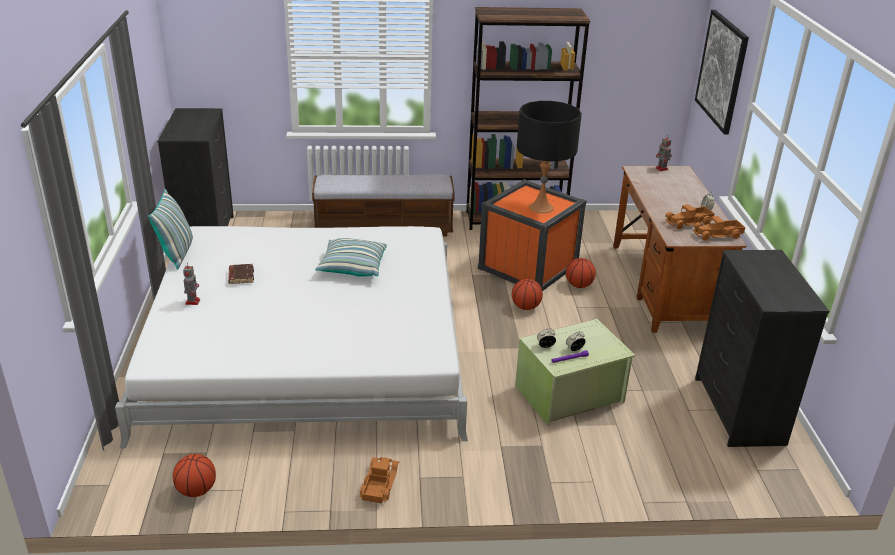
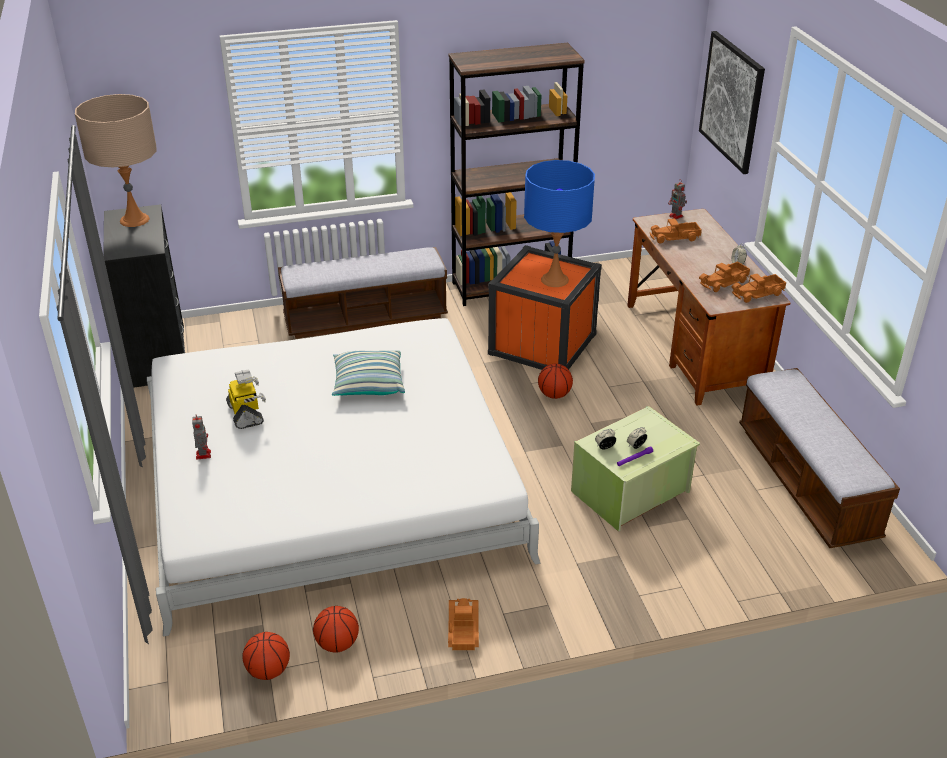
camera: 10 degrees left, 5 degrees up
(177, 254) = (160, 396): pillow -> none
(196, 116) = (134, 220): none -> beige table lamp
(240, 276) = (246, 414): brown book -> toy robot
(541, 207) = (554, 279): black table lamp -> blue table lamp
(579, 285) = (604, 359): basketball -> basketball (337, 644)
(655, 184) = (675, 238): none -> toy truck
(738, 411) = (806, 483): black dresser -> bench

